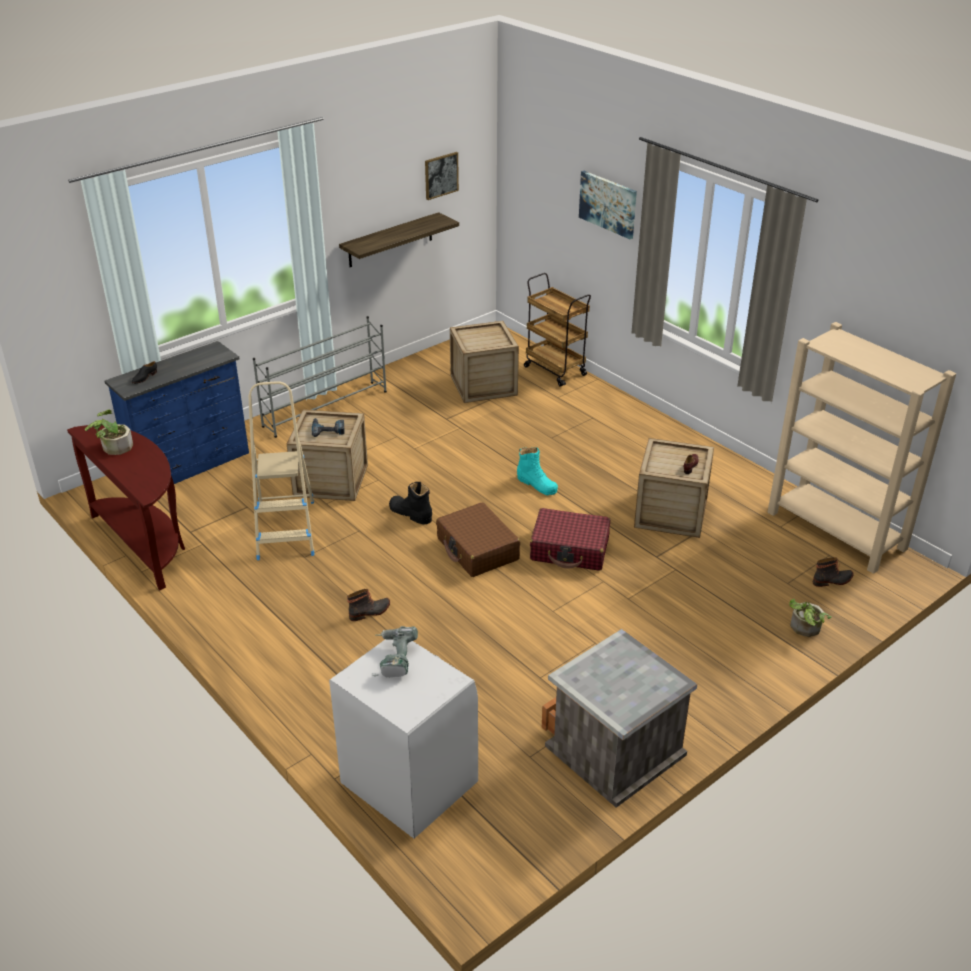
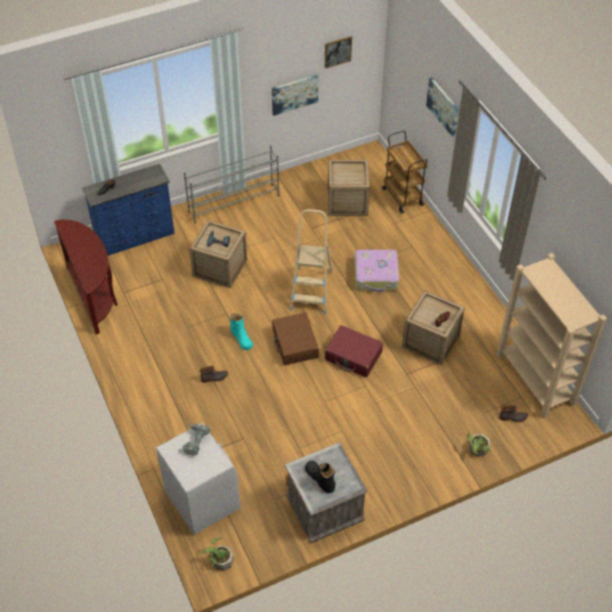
camera: 15 degrees right, 15 degrees up
(113, 447) = (78, 242): potted plant -> potted plant (219, 560)
(286, 530) = (181, 303): beige step ladder -> beige step ladder (311, 290)
(390, 240) = (294, 94): shelf -> picture
(410, 513) = (262, 306): black boot -> black boot (320, 478)
(537, 484) = (352, 298): turquoise boot -> turquoise boot (241, 338)
(559, 455) = (376, 275): none -> suitcase

